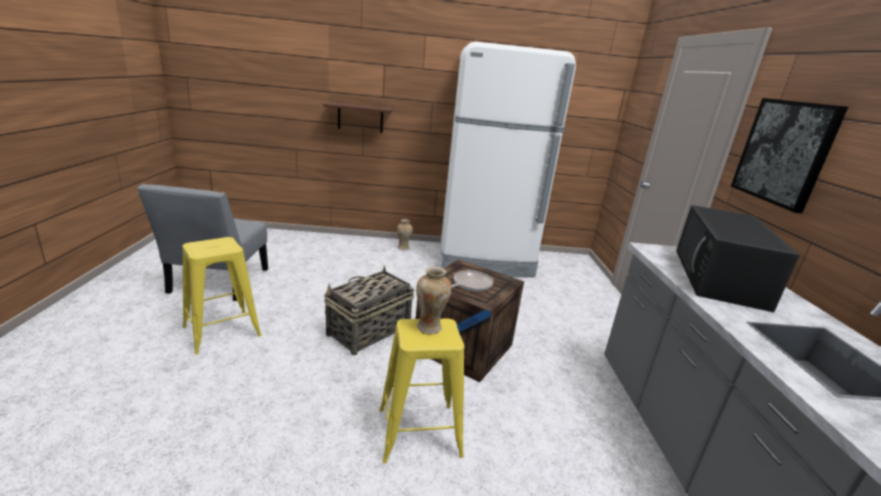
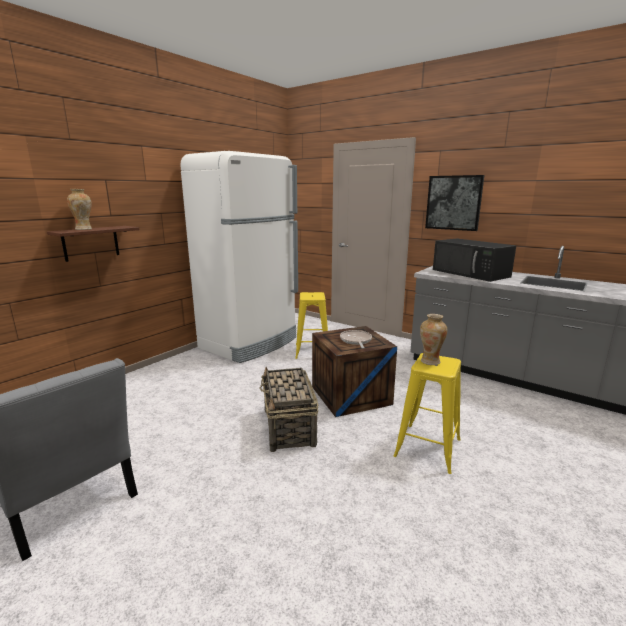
camera: 50 degrees left, 5 degrees down
(222, 331) = (188, 522): yellow stool -> yellow stool (312, 351)
(403, 248) = (178, 366): vase -> vase (84, 229)

